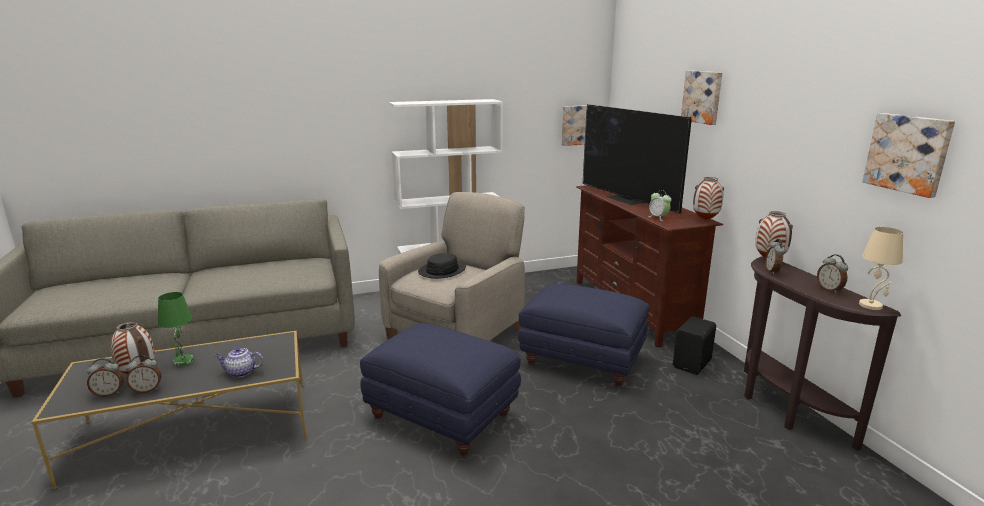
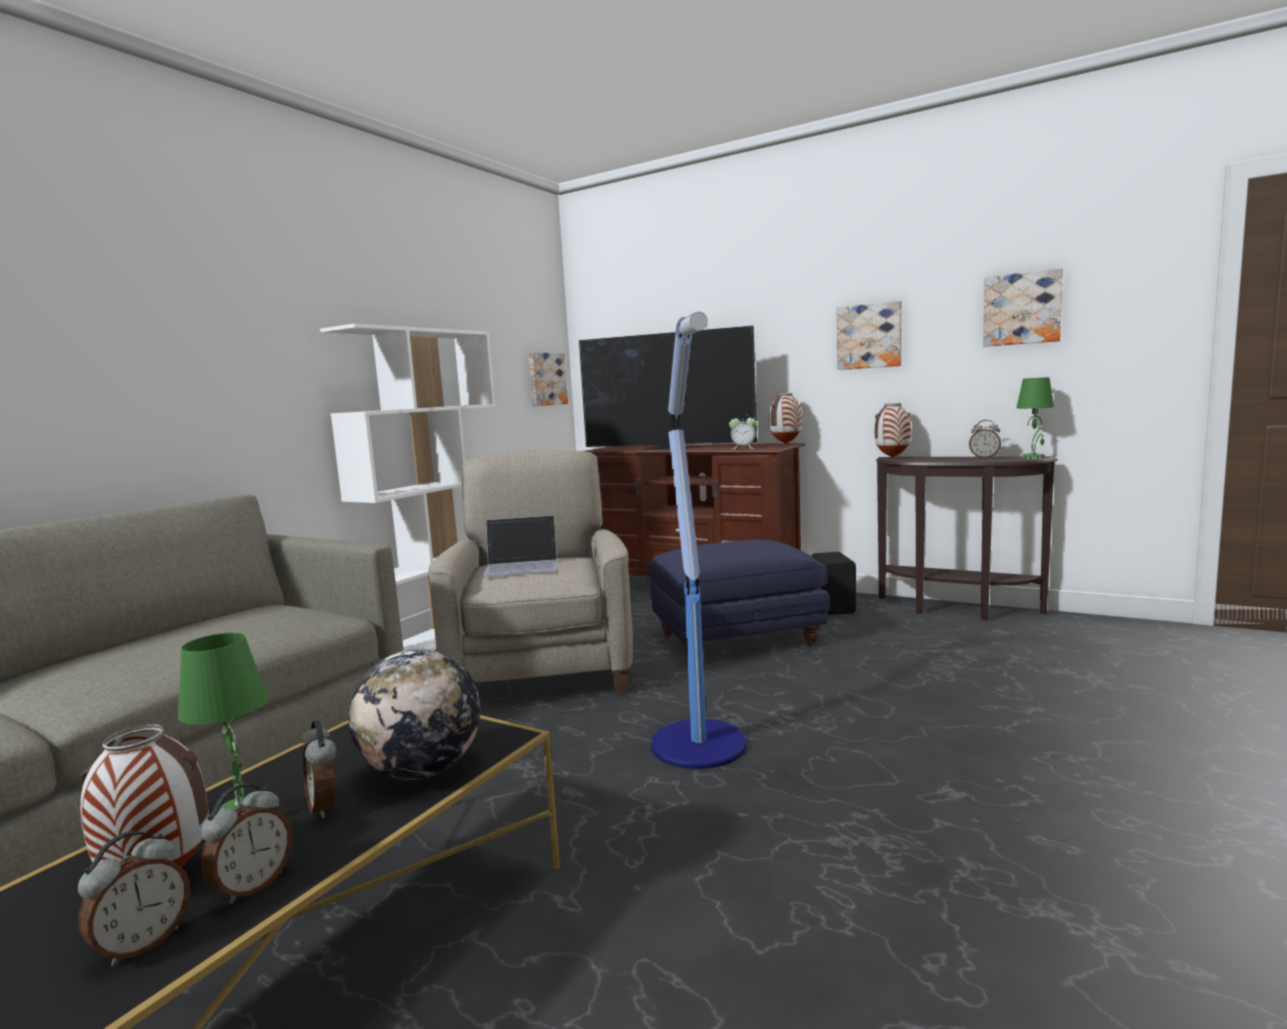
camera: 40 degrees left, 10 degrees down
(240, 372) = (423, 771): teapot -> globe
(442, 270) = (522, 566): black hat -> laptop
(443, 416) = (700, 746): blue ottoman -> floor lamp
(703, 97) = (739, 310): picture -> picture (869, 336)
(772, 271) = (918, 460): alarm clock -> alarm clock (325, 806)
(871, 305) = (1033, 457): beige table lamp -> green table lamp

